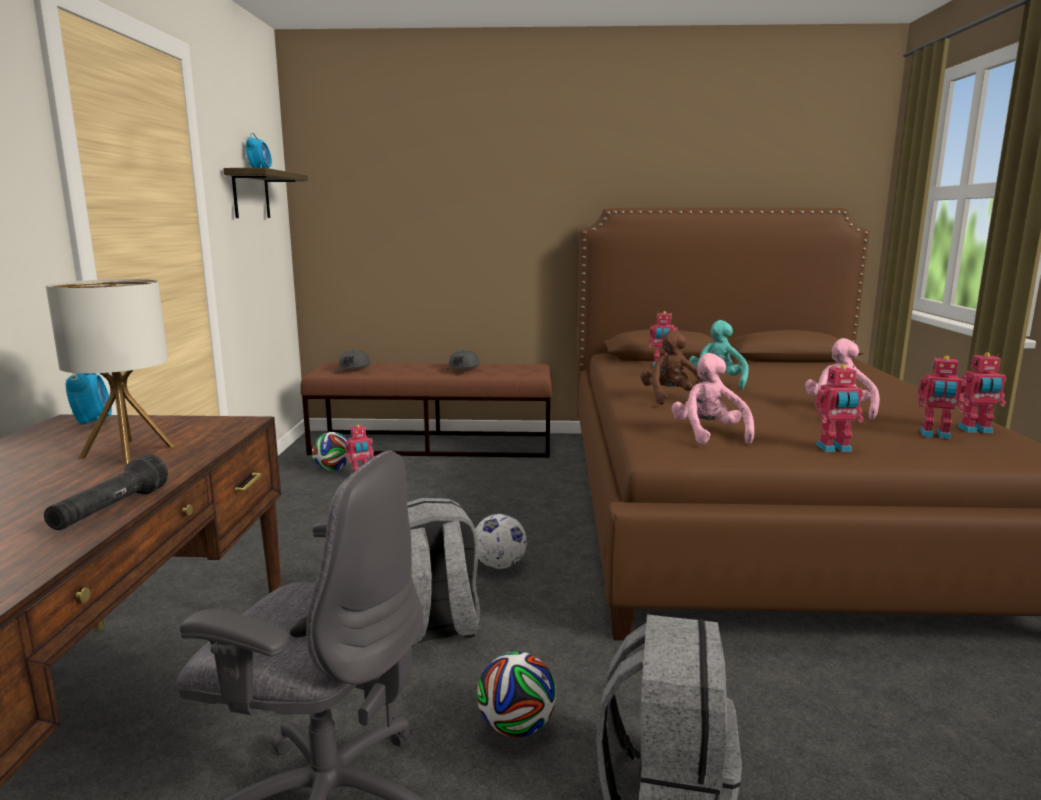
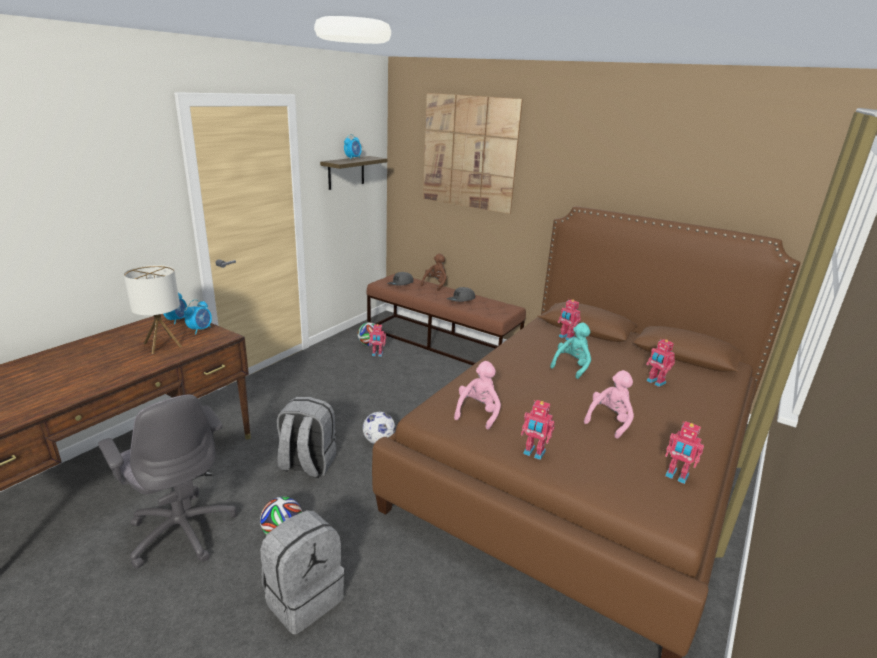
camera: 30 degrees right, 10 degrees up
(110, 511) = (112, 381): black flashlight -> none
(170, 424) = (200, 329): none -> alarm clock
(432, 160) = (469, 152): none -> picture
(671, 399) = (513, 373): brown plush toy -> brown plush toy (435, 284)
(935, 435) = (631, 469): toy robot -> toy robot (655, 382)

